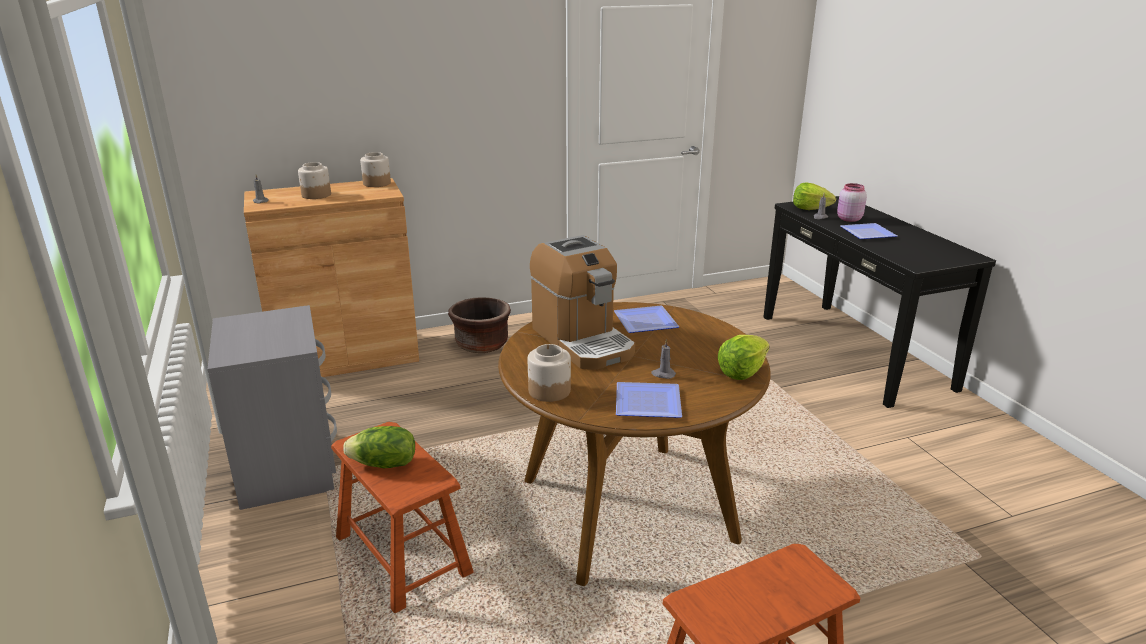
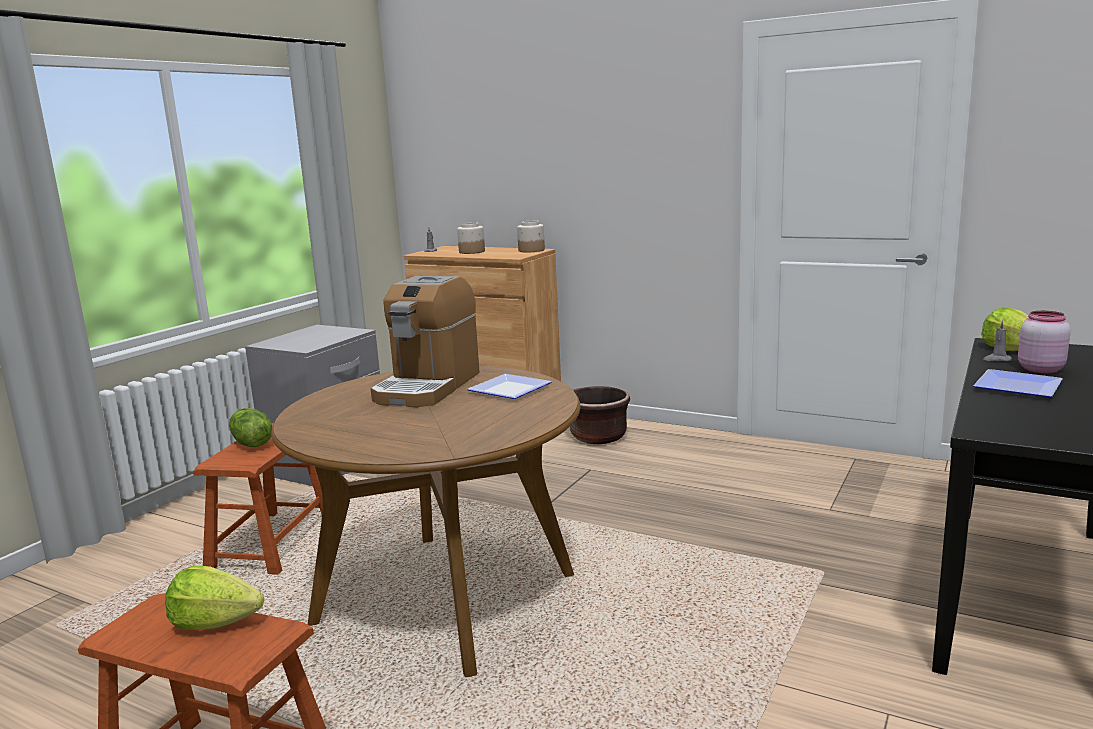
camera: 50 degrees right, 10 degrees down
(549, 390) = (315, 405): jar -> none
(650, 402) = (342, 434): plate -> none
(663, 374) = (407, 423): grey candle -> none
(742, 372) = (464, 444): lettuce -> lettuce (215, 623)

